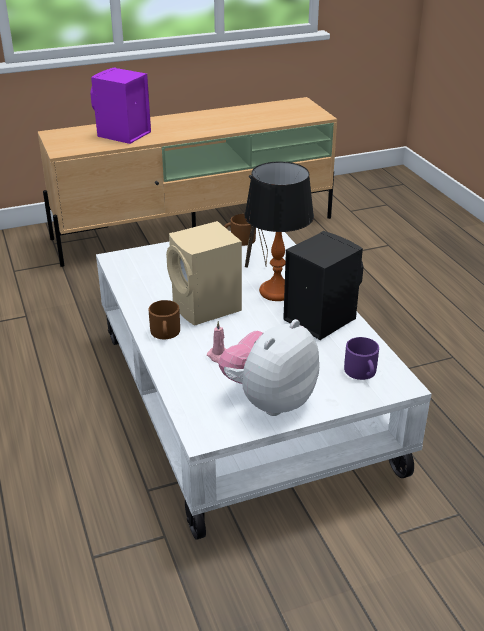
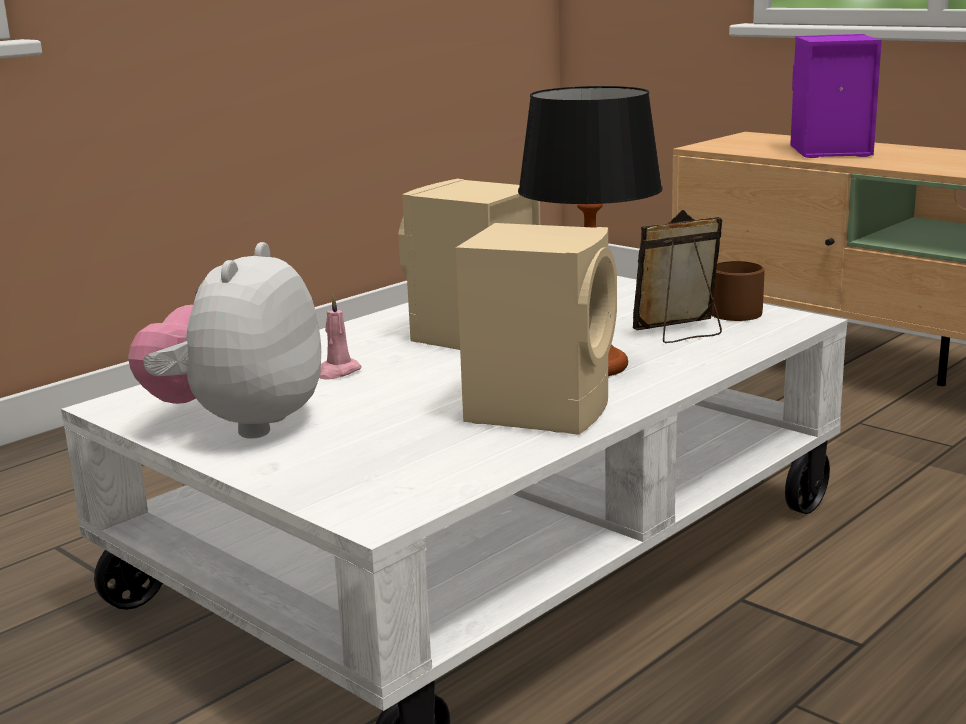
camera: 65 degrees right, 15 degrees down
(165, 333) = (372, 332): brown mug -> none
(269, 400) = (239, 424): plush toy -> plush toy turned 90 degrees counterclockwise
(318, 318) = (541, 408): black speaker -> beige speaker
(362, 372) = (389, 473): purple mug -> none

